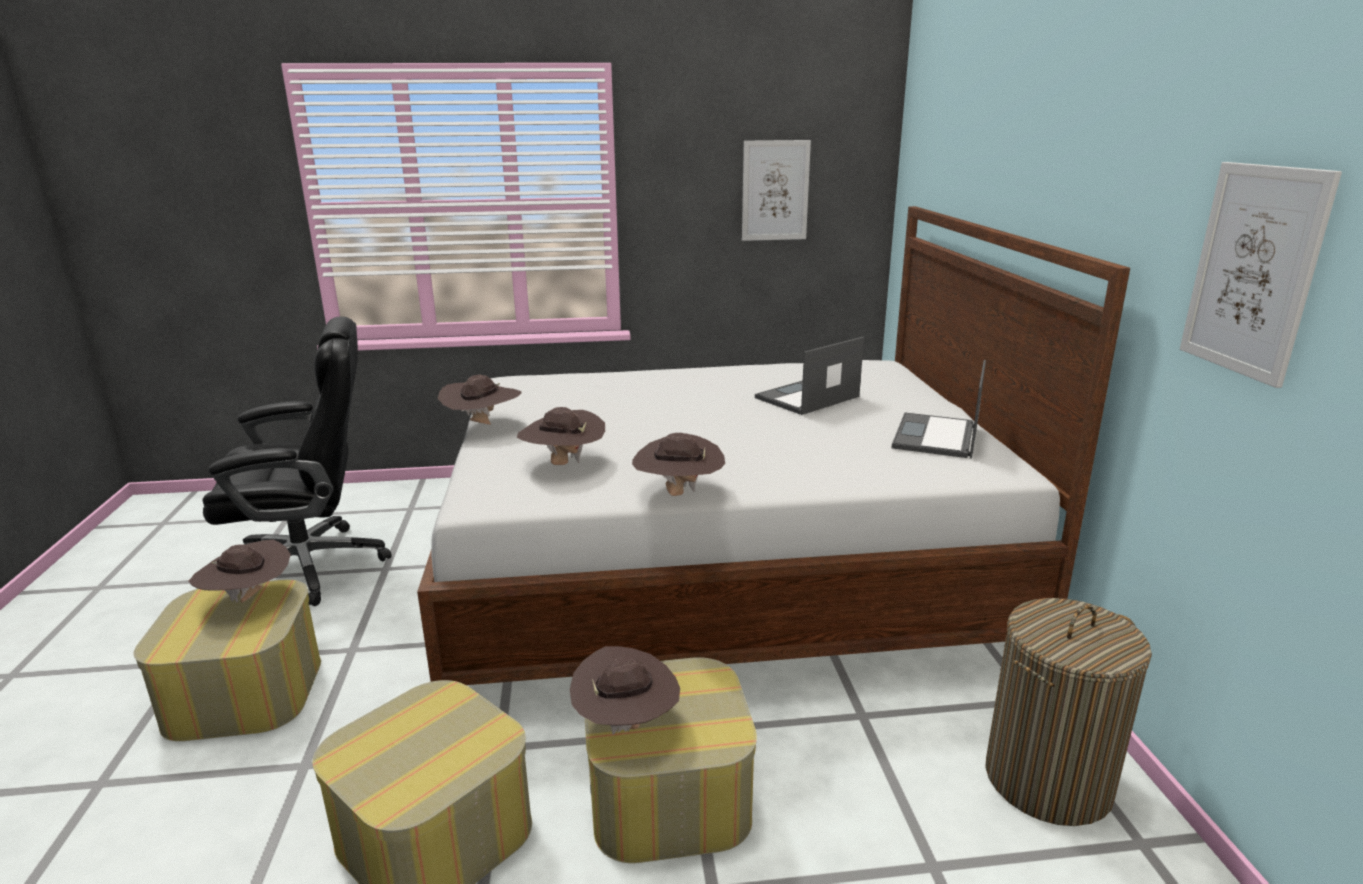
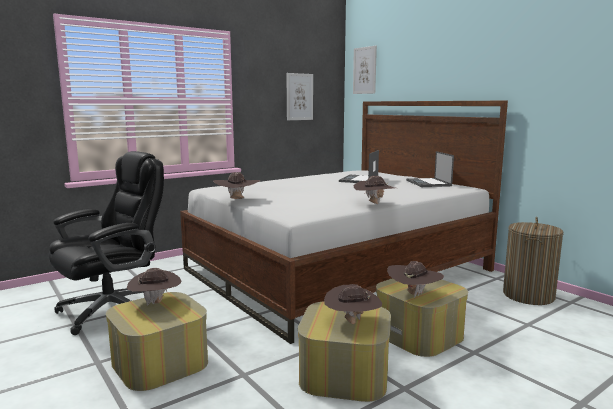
camera: 30 degrees left, 10 degrees down
(563, 464) = (307, 204): brown hat -> brown hat (352, 323)
(1253, 271) = (563, 91): picture -> picture (364, 70)

